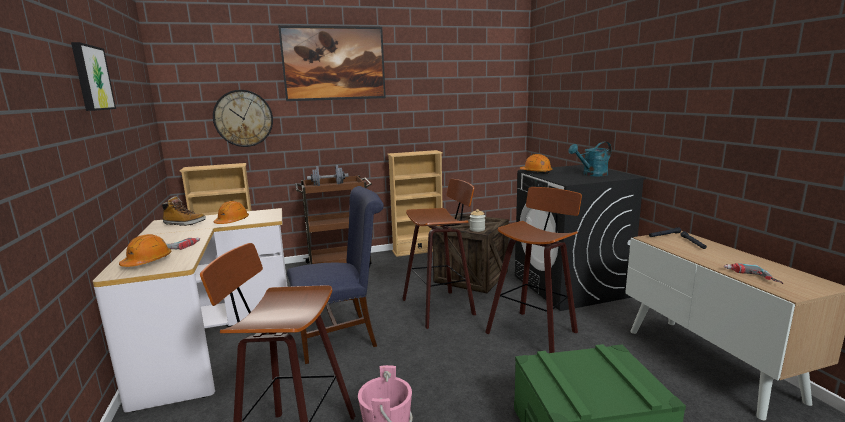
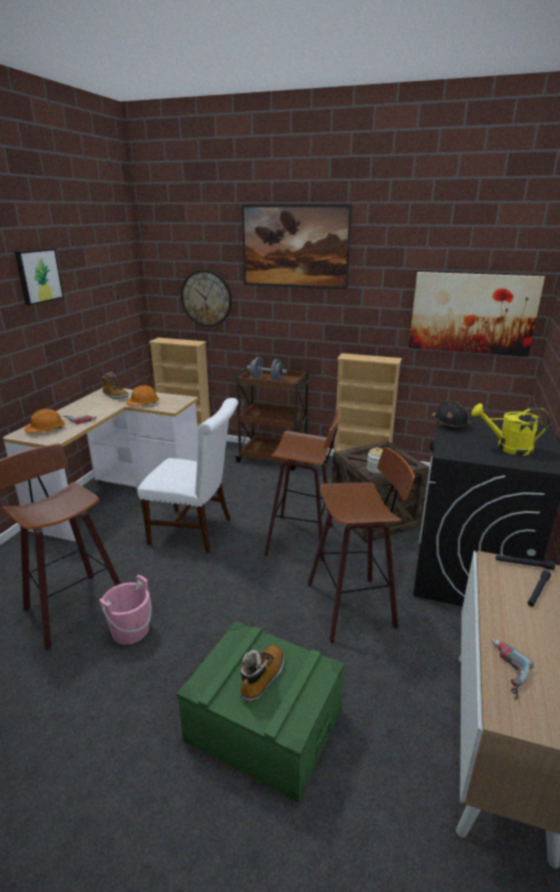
camera: 35 degrees right, 10 degrees up
(341, 335) = (196, 531): blue chair -> white chair
(480, 109) = (472, 313): none -> picture
(536, 172) = (449, 423): orange hard hat -> black hard hat
(591, 174) = (507, 448): turquoise watering can -> yellow watering can
(593, 378) = (262, 678): none -> boot

